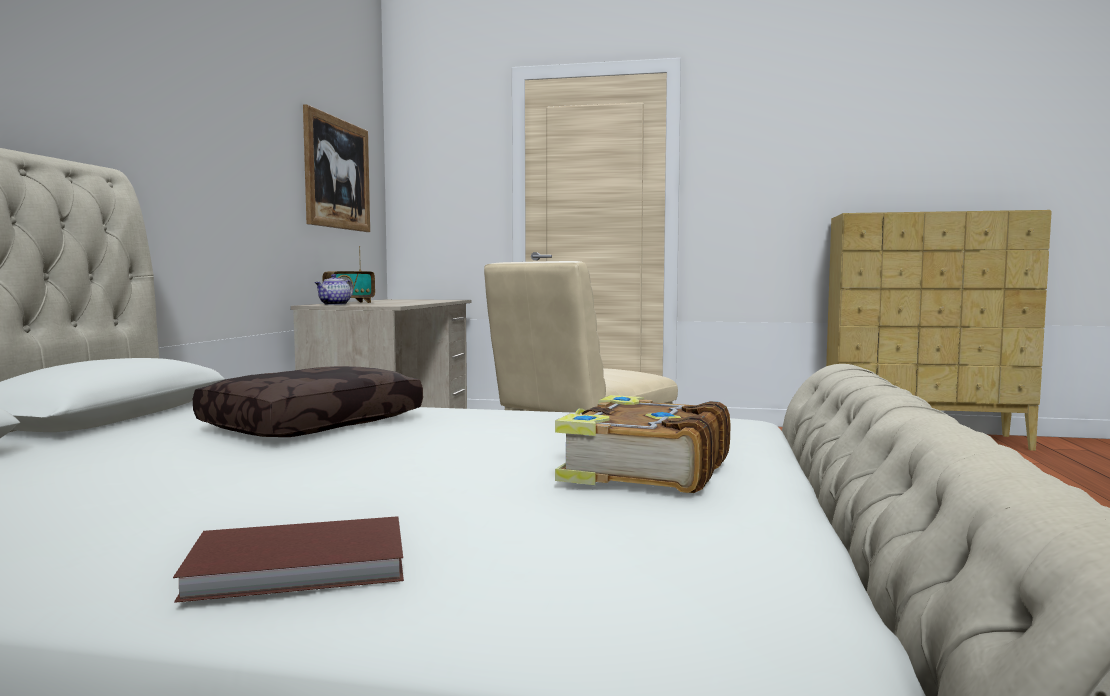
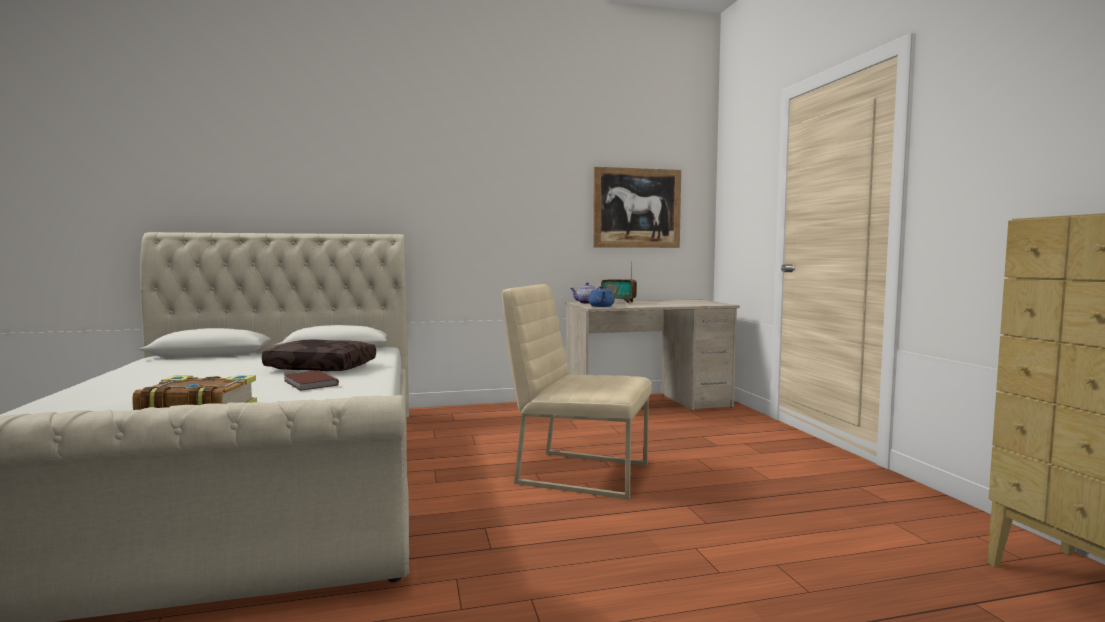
camera: 65 degrees right, 0 degrees up
(301, 567) = (74, 396): brown book -> brown book (309, 383)
(389, 305) = (601, 306): none -> blue teapot

